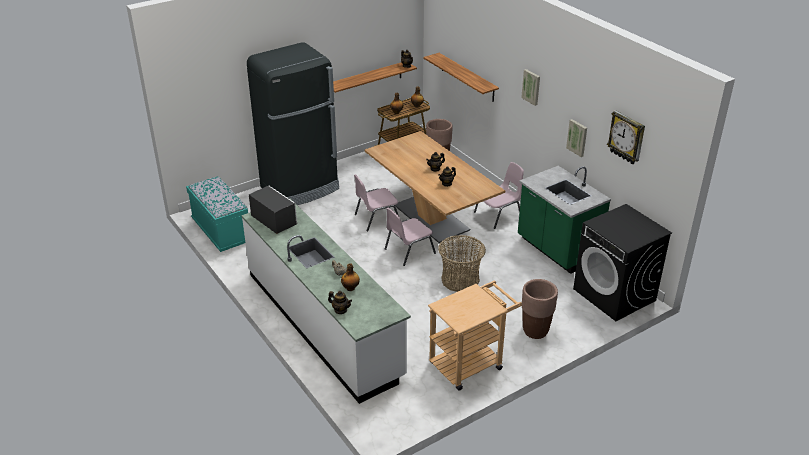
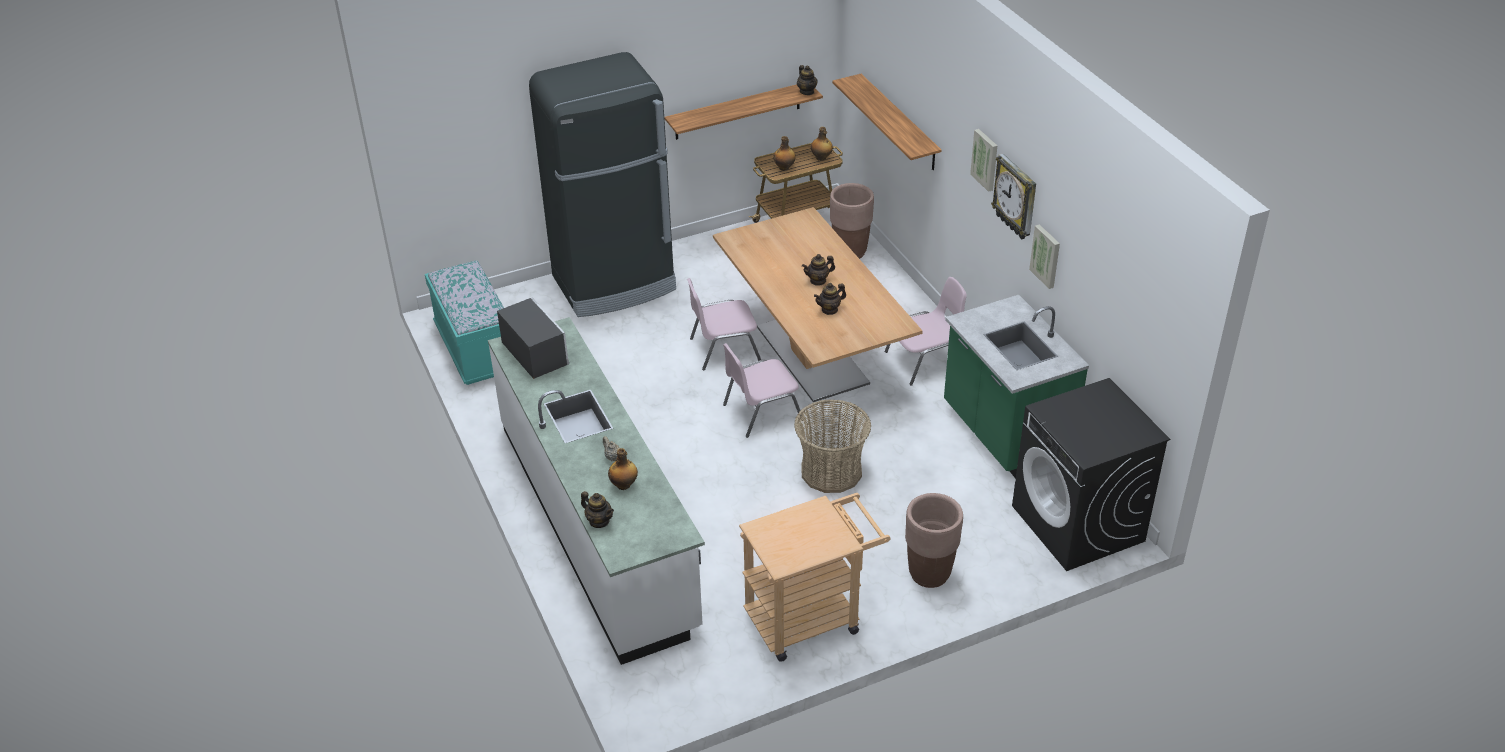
camera: 10 degrees right, 5 degrees up
(626, 137) = (1113, 272): wall clock -> wall clock (1016, 197)

